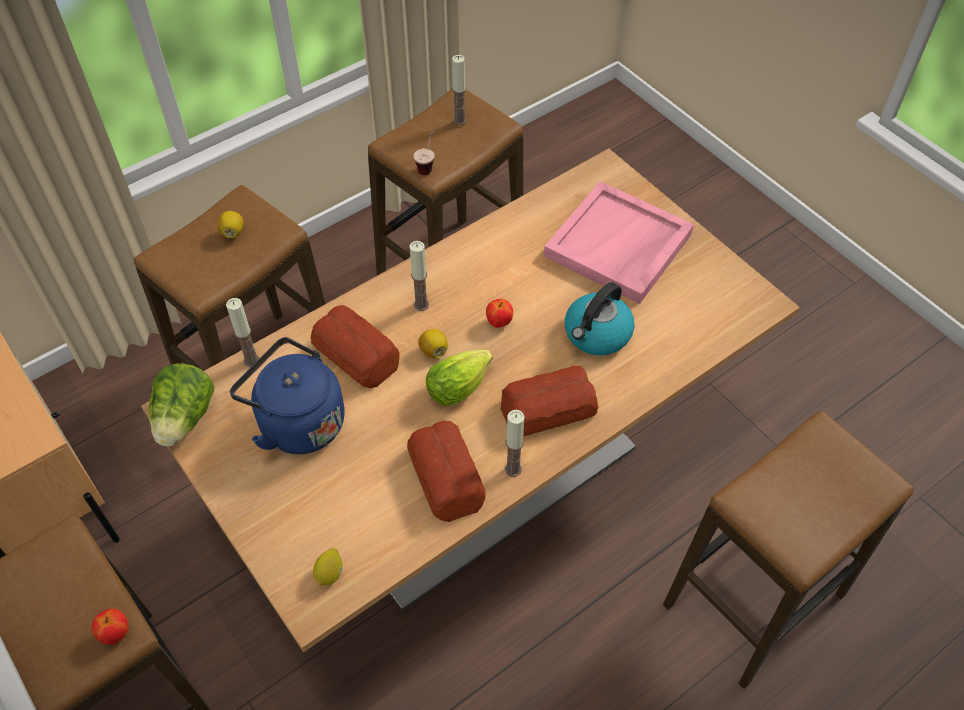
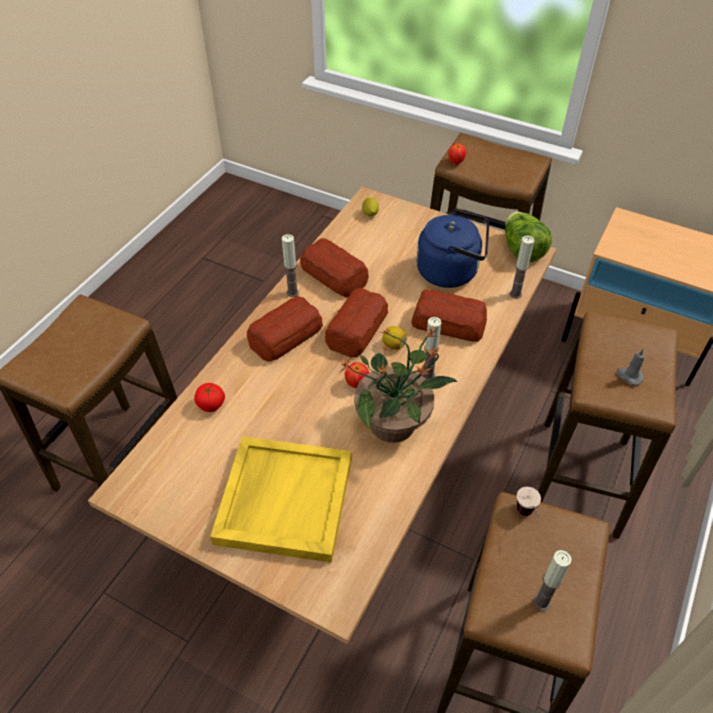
camera: 155 degrees right, 5 degrees down
(233, 232) = (629, 376): lemon -> grey candle
(461, 385) = (358, 329): lettuce -> bread
(485, 272) = (394, 424): none -> potted plant
(597, 334) = (271, 403): kettle -> none
(618, 246) = (284, 499): pink tray -> yellow tray
(661, 356) = (211, 405): none -> tomato

